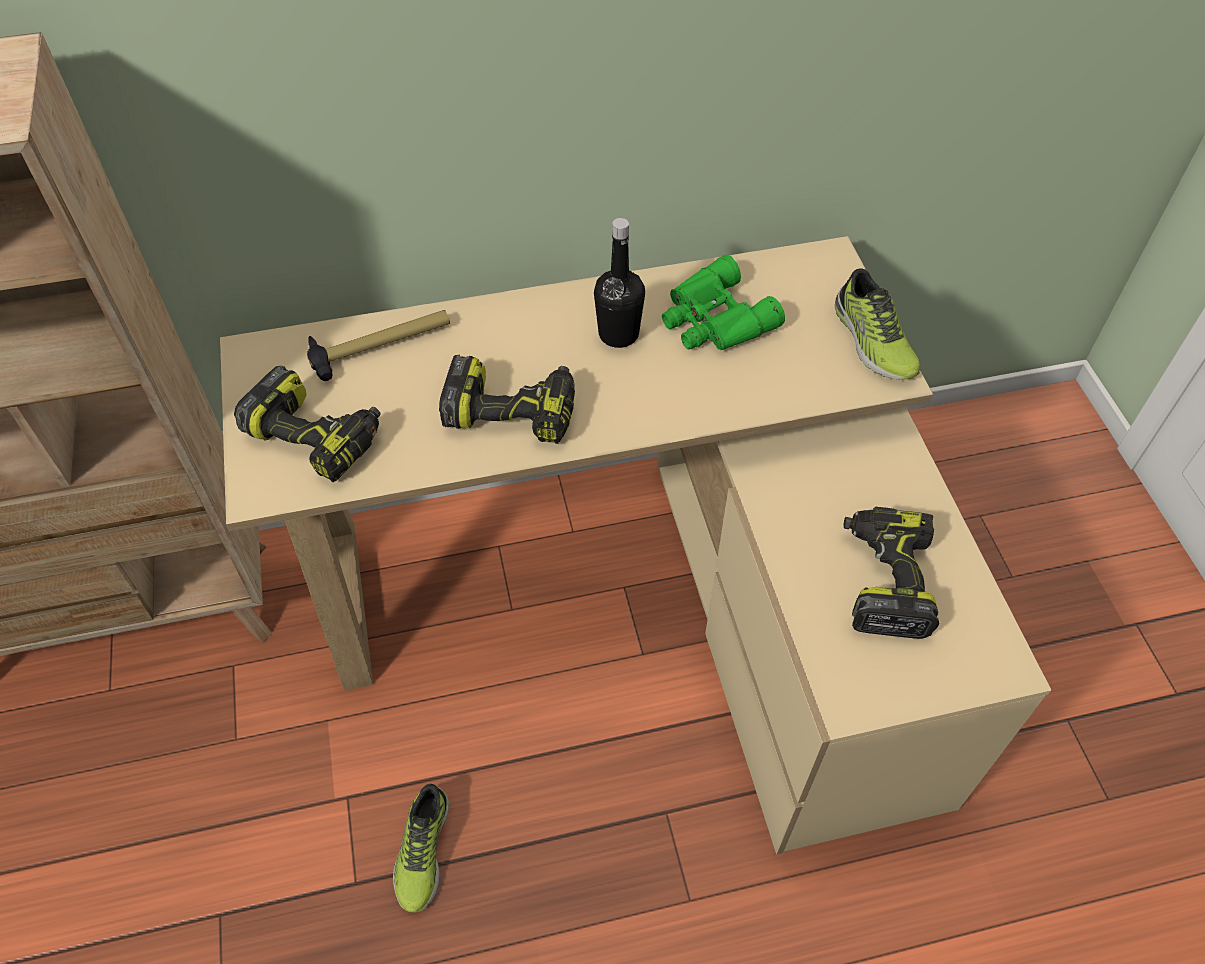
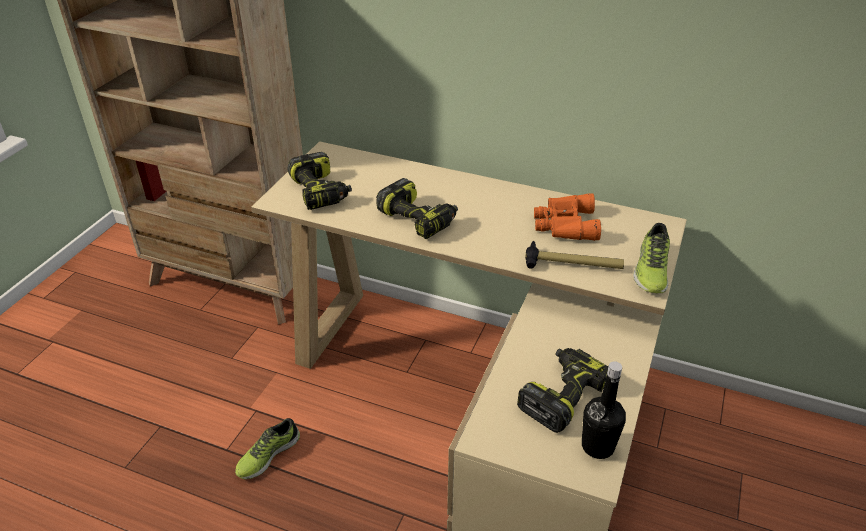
camera: 35 degrees right, 15 degrees down
(380, 345) = (384, 170): hammer -> hammer (573, 264)
(618, 334) = (505, 210): black bottle -> black bottle (597, 446)
(714, 320) = (564, 224): green binoculars -> orange binoculars

